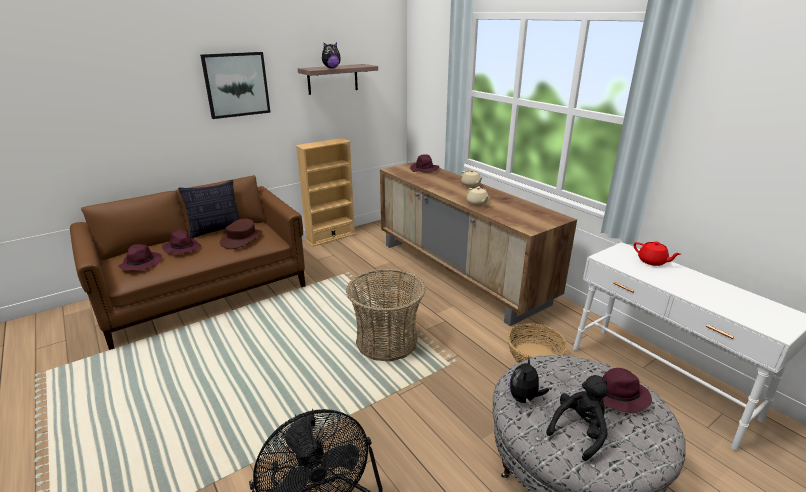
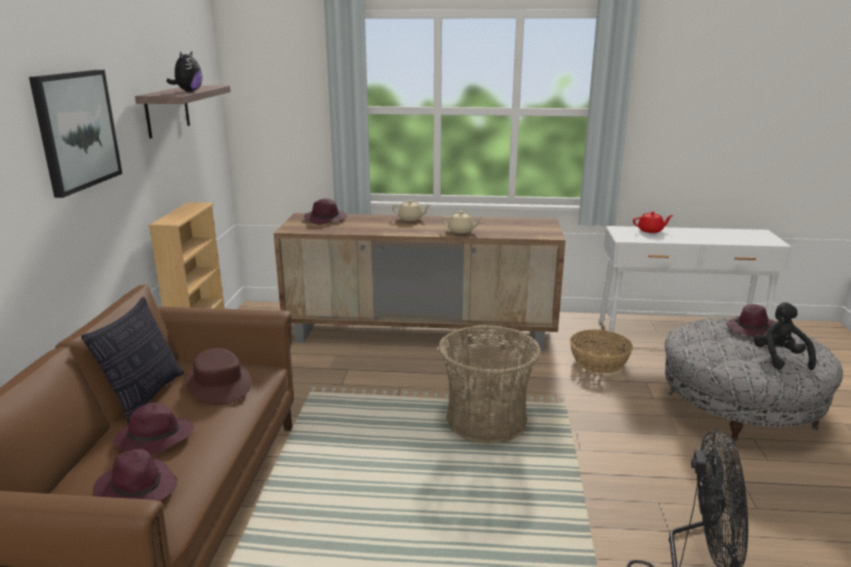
camera: 50 degrees left, 5 degrees down
(524, 398) = (726, 360): plush toy -> none

